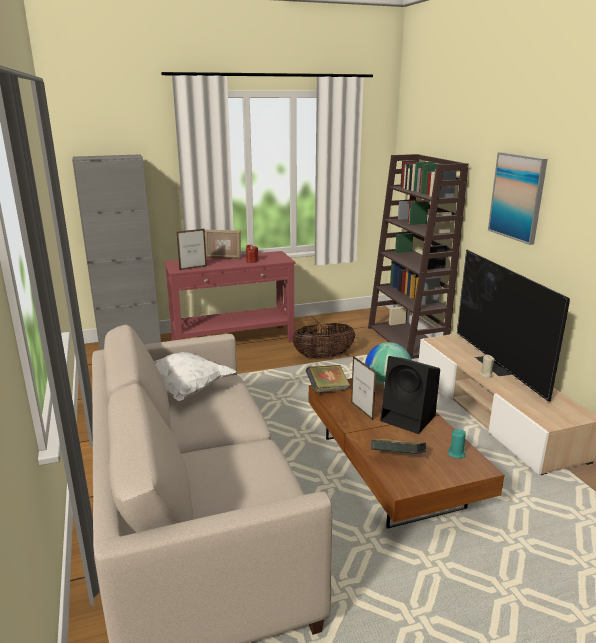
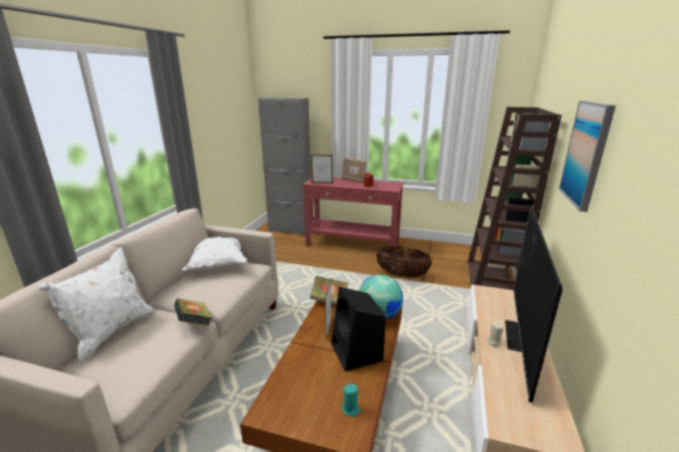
camera: 35 degrees right, 0 degrees up
(190, 484) = (112, 332): none -> white pillow
(397, 459) = (295, 386): book -> book (194, 323)

